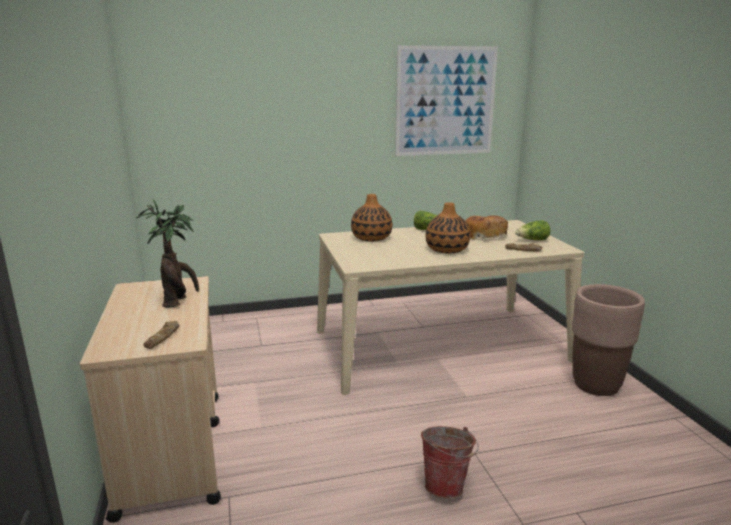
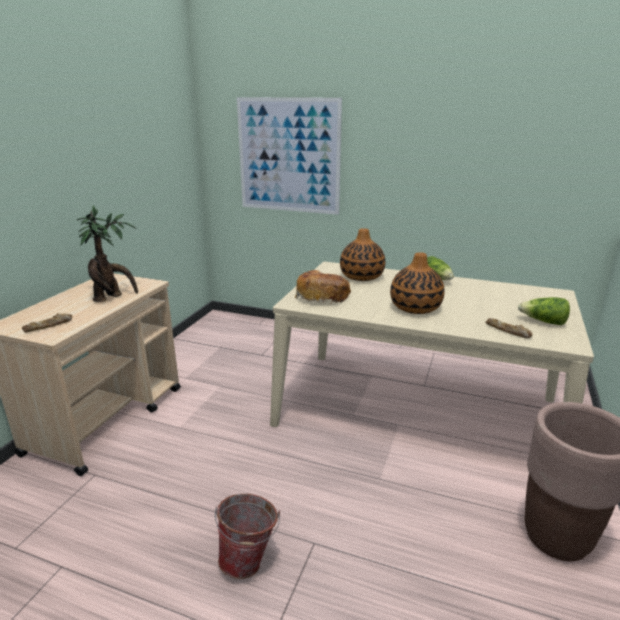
camera: 35 degrees right, 5 degrees up
(445, 101) = (519, 127): picture -> picture (288, 156)
(484, 235) = (491, 301): bread -> bread (322, 296)

